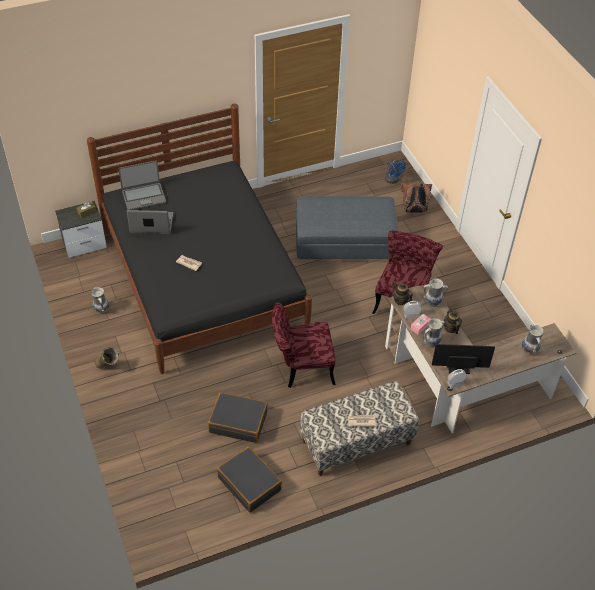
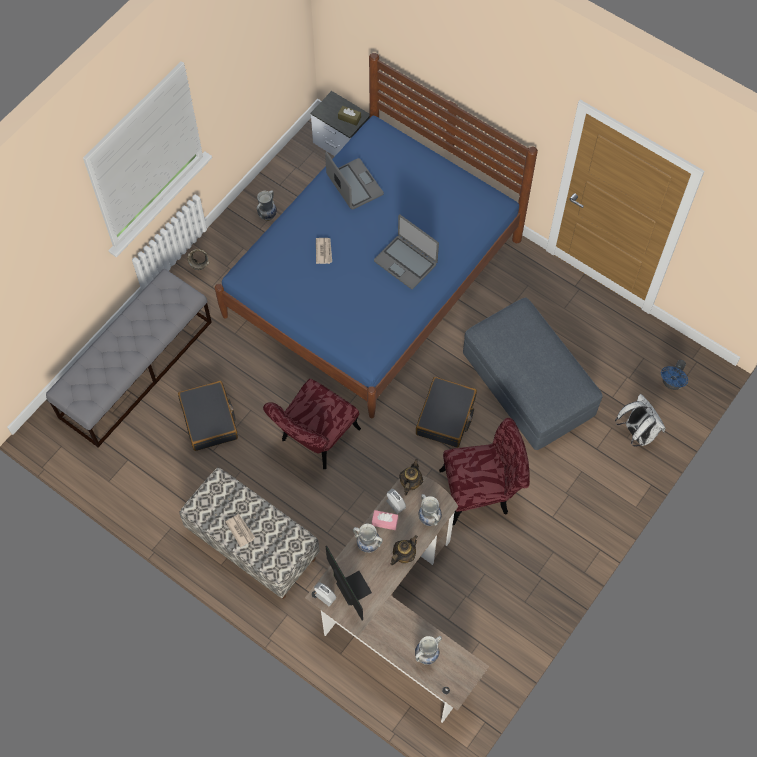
camera: 60 degrees right, 15 degrees up
(144, 196) = (388, 153): laptop -> laptop (406, 262)
(159, 448) = (136, 369): none -> grey bench
(203, 278) = (373, 277): black bed -> blue bed
(249, 483) = (144, 471): black suitcase -> black suitcase (446, 416)
(301, 368) = (315, 440): red chair -> red chair turned 105 degrees counterclockwise
(414, 211) = (636, 433): brown backpack -> white backpack

